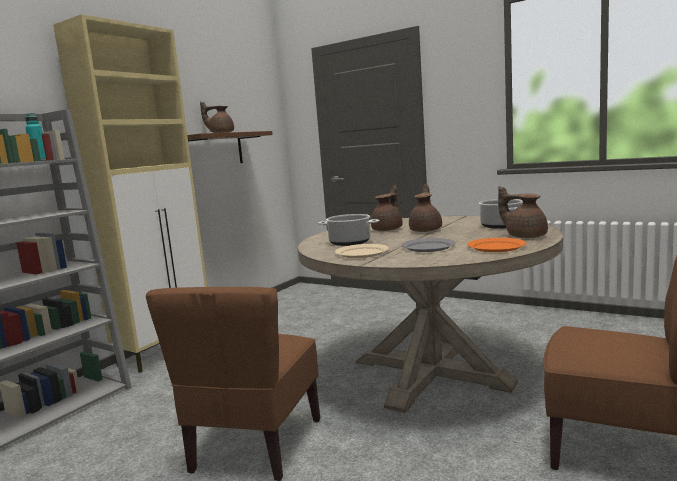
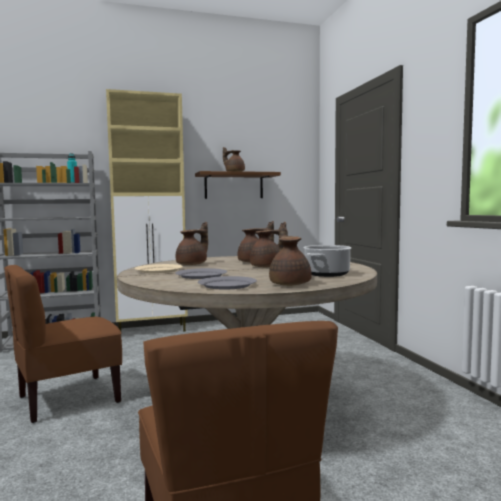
camera: 40 degrees right, 5 degrees down
(350, 242) = (193, 264): cooking pot -> brown teapot
(495, 247) = (227, 285): orange plate -> grey plate

